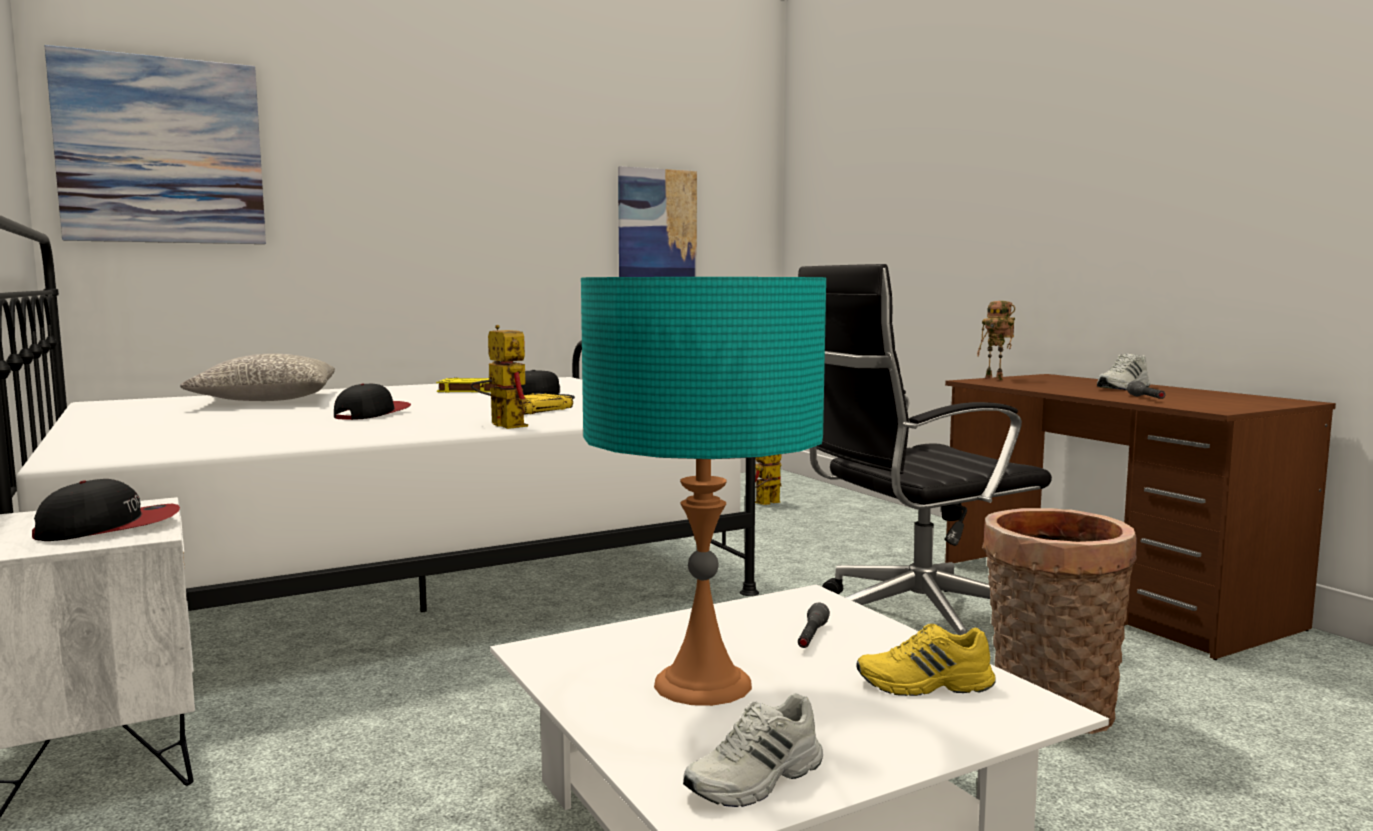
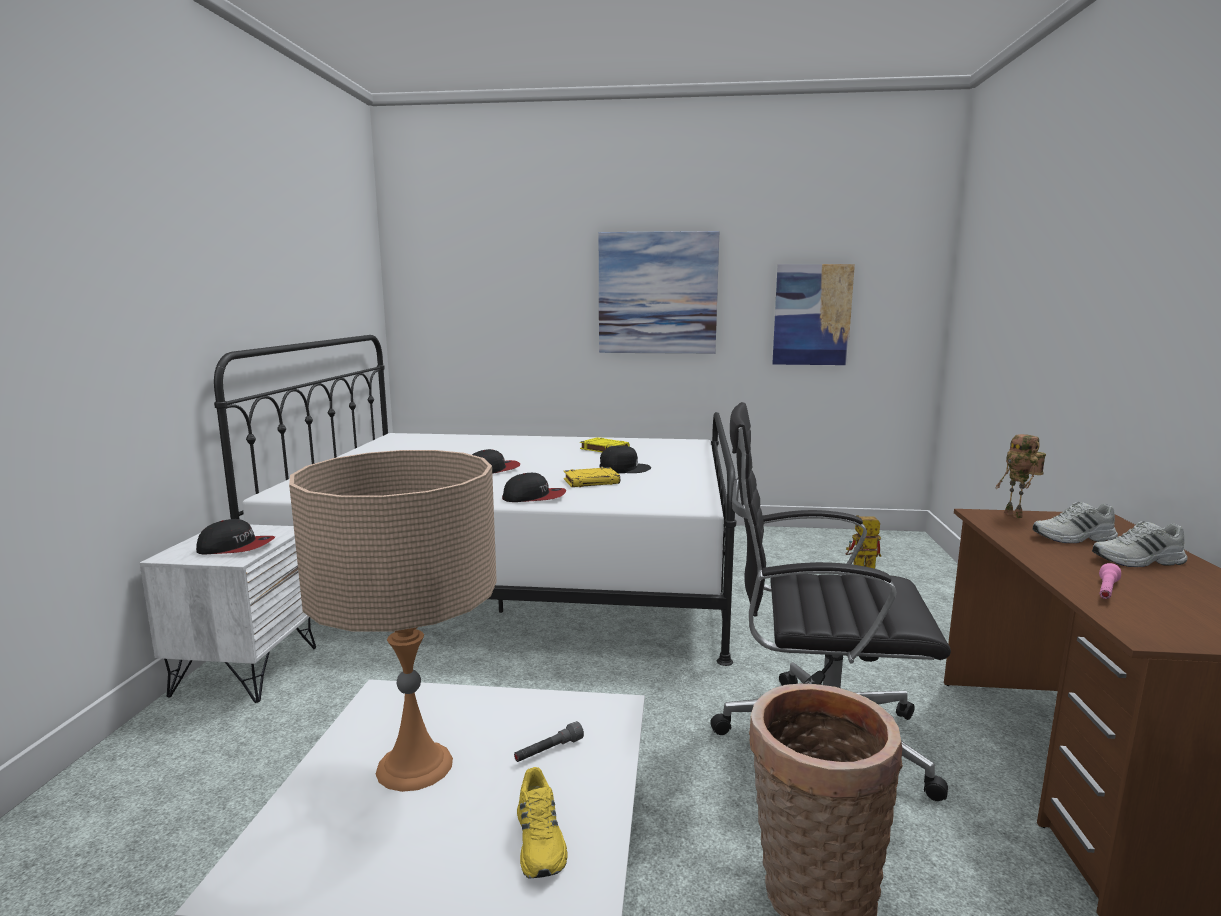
camera: 35 degrees right, 5 degrees up
(161, 151) = (450, 275): picture -> picture (657, 293)
(266, 400) = (473, 444): grey pillow -> none
(501, 425) = (534, 497): toy robot -> cap
(702, 683) = (414, 765): turquoise table lamp -> beige table lamp
(757, 780) = (303, 871): white shoe -> white shoe (1074, 538)
(925, 685) = (541, 840): yellow shoe -> yellow shoe turned 135 degrees counterclockwise
(1146, 399) = (1106, 591): grey flashlight -> pink flashlight

